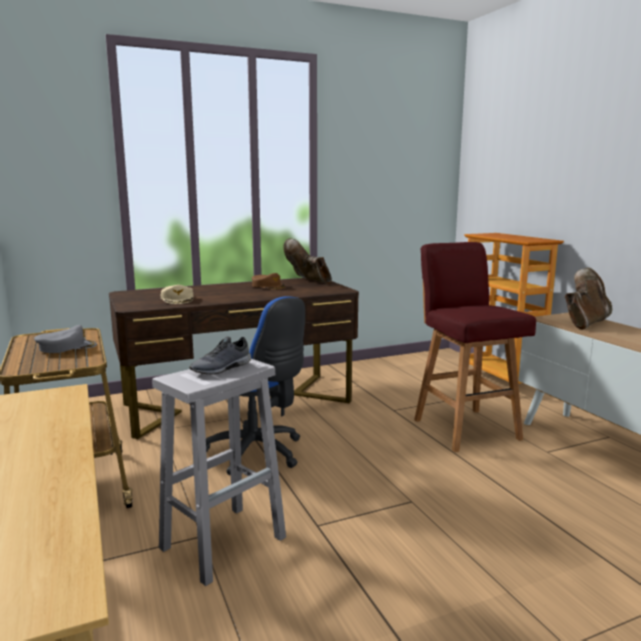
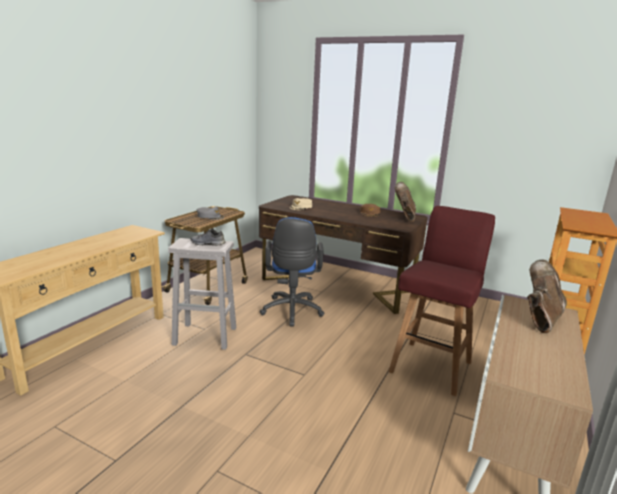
camera: 50 degrees right, 5 degrees up
(584, 323) = (540, 319): brown boot -> brown boot turned 60 degrees counterclockwise

